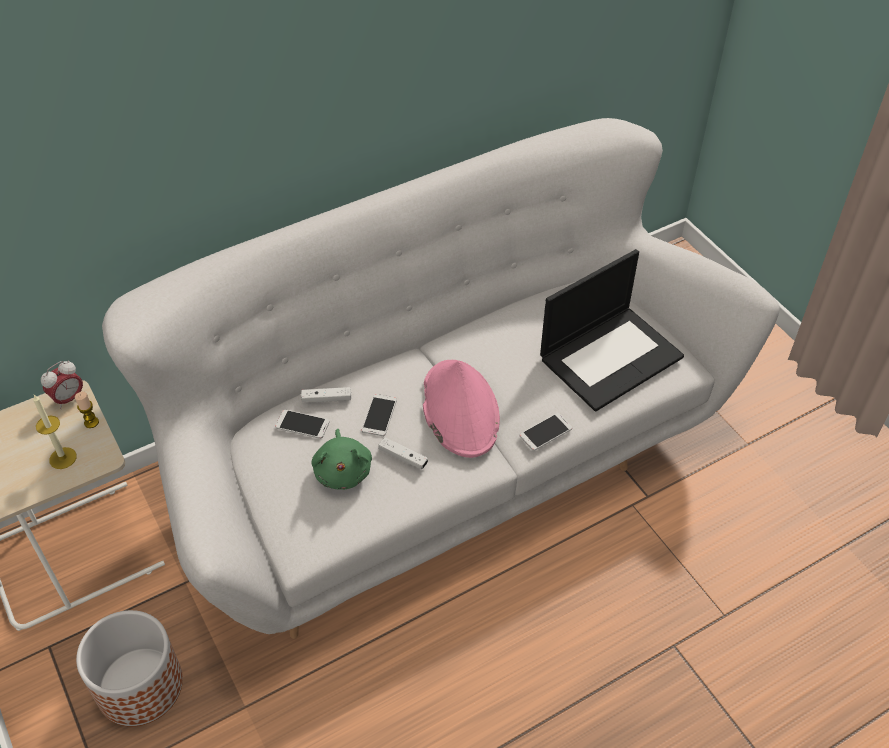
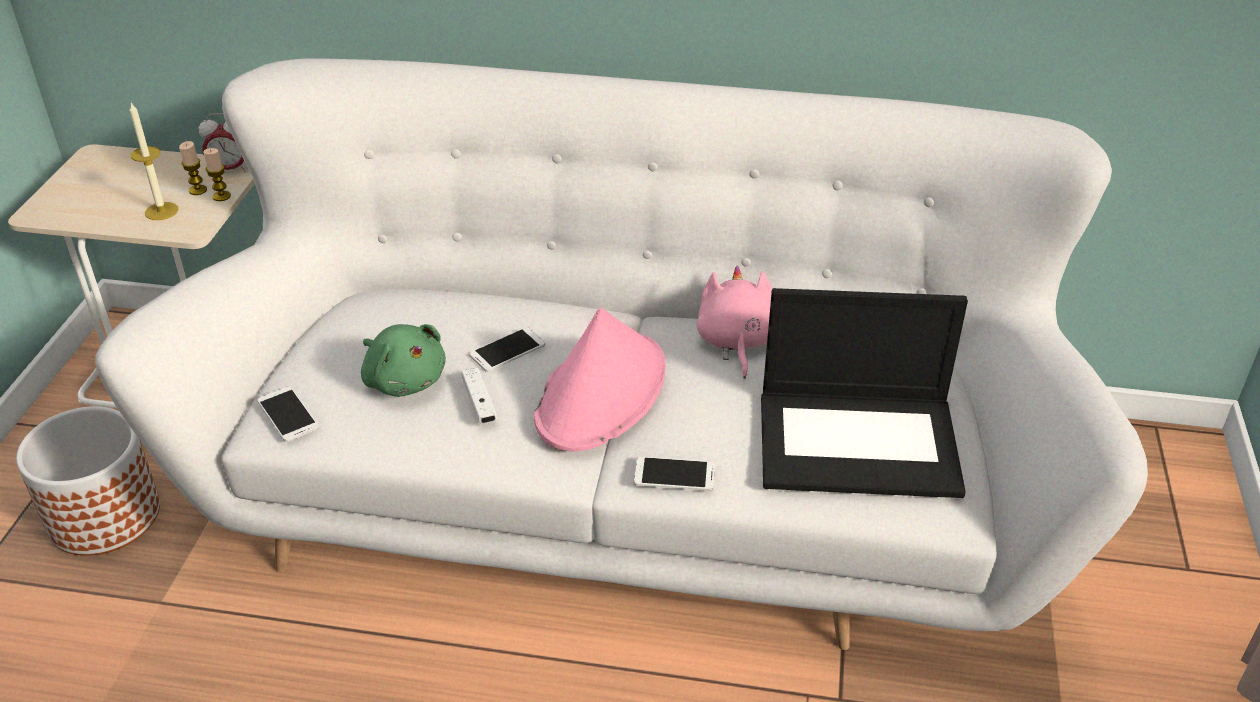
camera: 40 degrees right, 10 degrees down
(67, 428) = (198, 190): none -> candle
(302, 424) = (422, 316): phone -> phone (288, 414)
(326, 399) = (476, 307): white game controller -> none
(343, 471) = (404, 379): green plush toy -> green plush toy turned 75 degrees counterclockwise
(491, 334) = (735, 342): none -> pink plush toy

